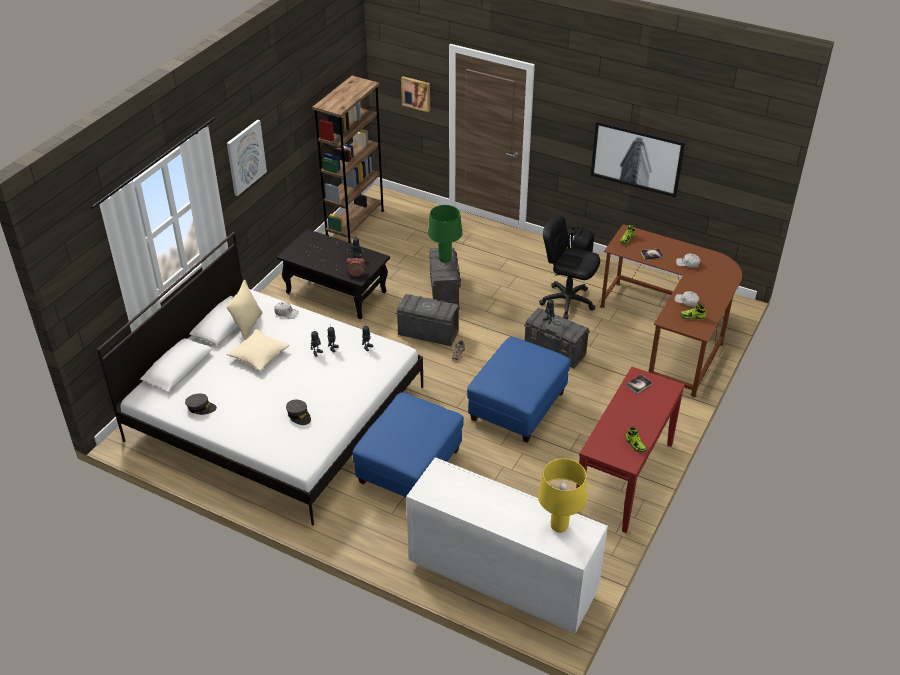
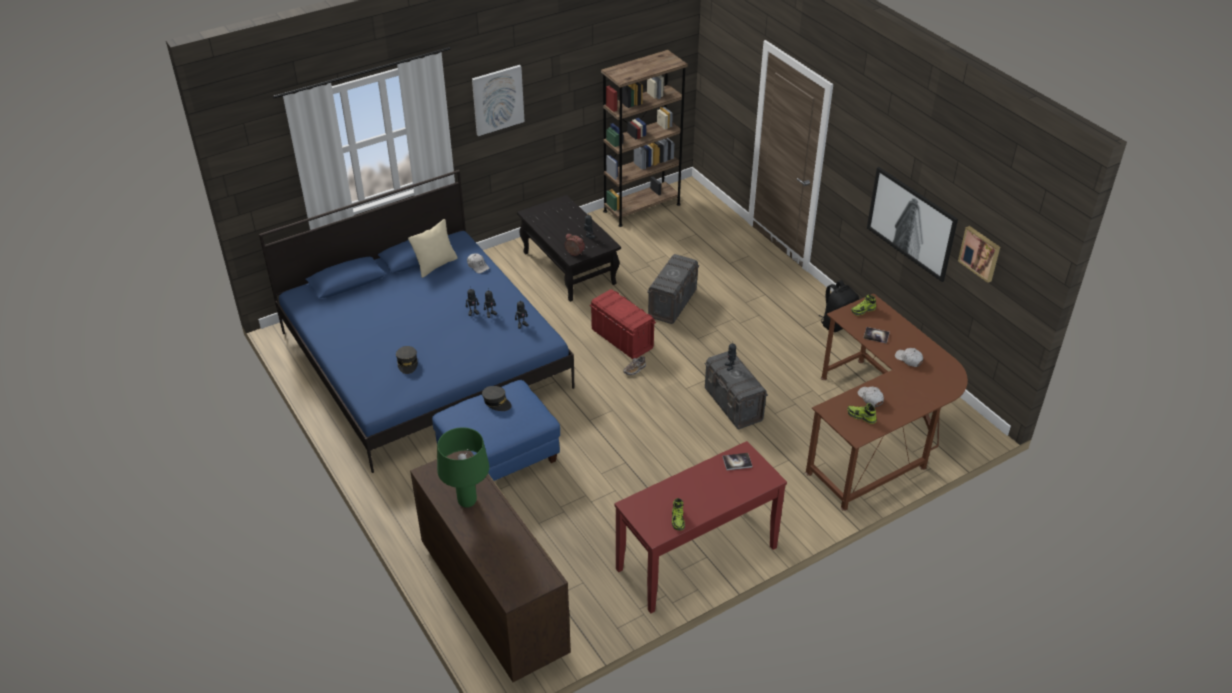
camera: 30 degrees right, 0 degrees up
(201, 407) = (335, 323): grey cap -> grey cap (497, 402)
(259, 355) = (421, 296): beige pillow -> none
(276, 413) = (425, 359): white bed -> blue bed
(416, 93) = (733, 87): picture -> picture (980, 253)
(428, 333) = (622, 339): grey storage box -> red storage box
(445, 260) = (677, 270): green table lamp -> green table lamp (467, 502)
(501, 578) = (494, 599): white dresser -> brown dresser
(517, 407) = (648, 444): blue ottoman -> none
(559, 527) = (520, 562): yellow table lamp -> none
(567, 301) = (790, 359): black office chair -> none

